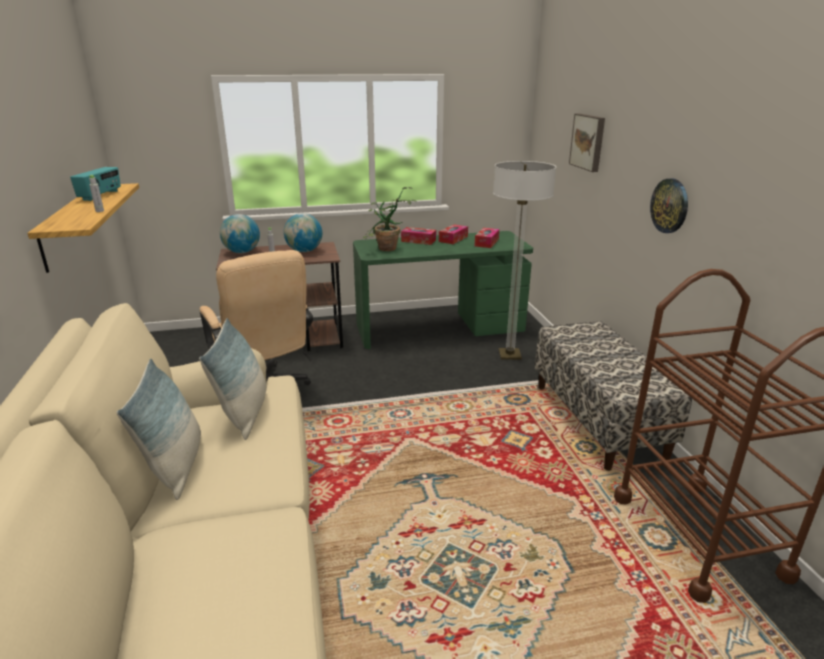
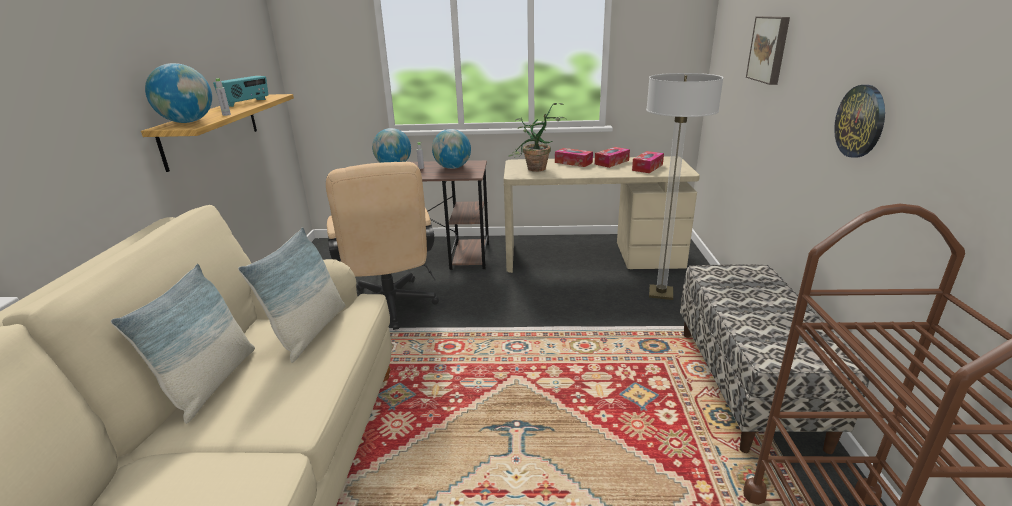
camera: 15 degrees right, 0 degrees up
(68, 221) = (188, 122): none -> globe
(439, 327) = (592, 256): green desk -> beige desk

